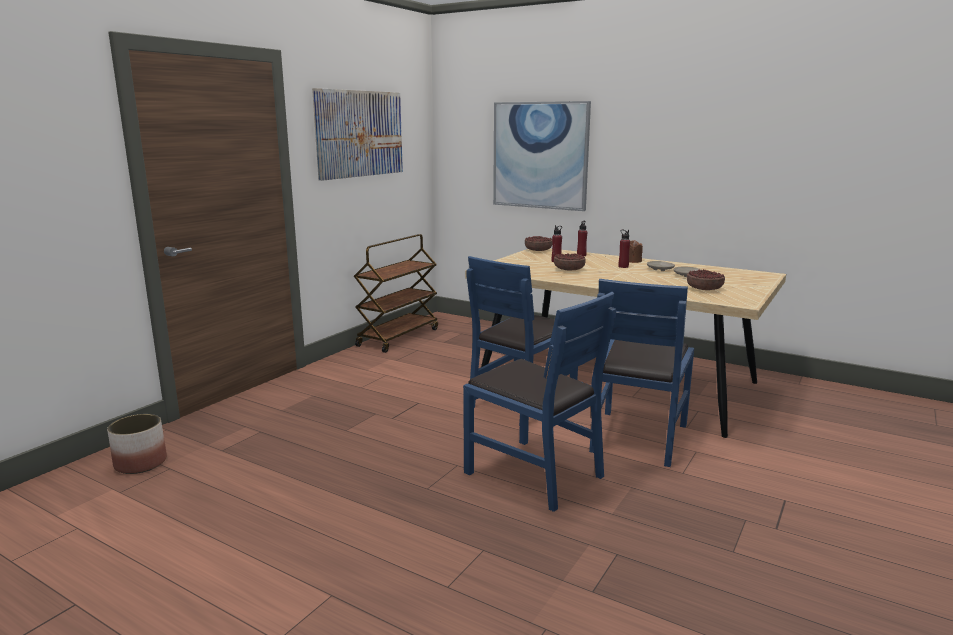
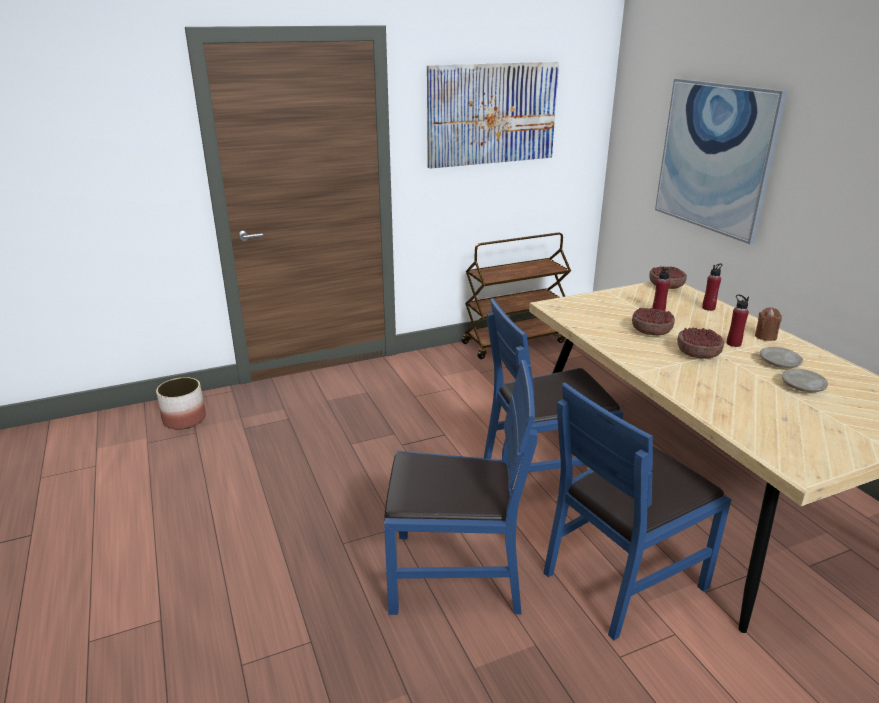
camera: 35 degrees right, 10 degrees up
(534, 473) = (455, 573): blue chair -> blue chair turned 75 degrees counterclockwise
(704, 288) = (786, 421): bowl -> bowl (698, 353)

